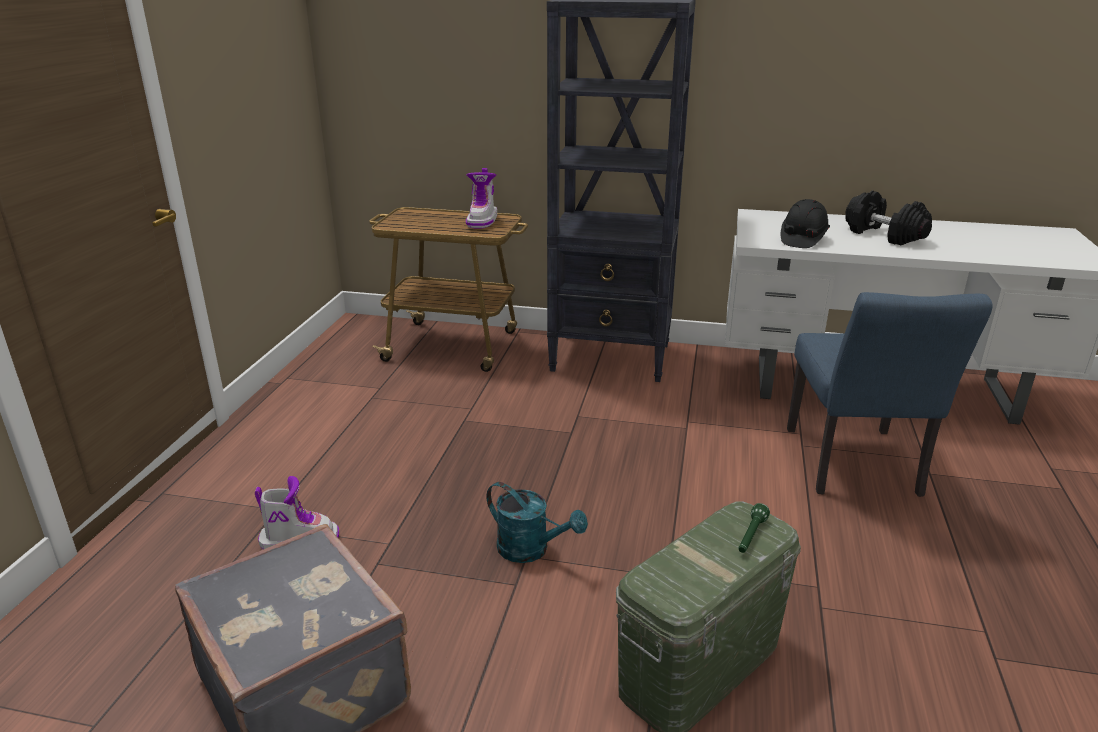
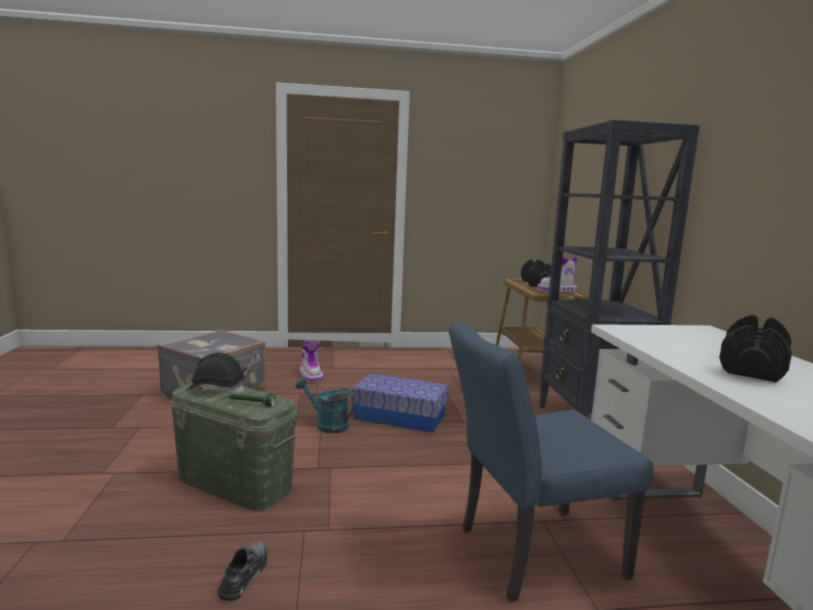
camera: 70 degrees right, 15 degrees down
(422, 220) = (536, 284): none -> black dumbbell
(531, 550) = (327, 425): turquoise watering can -> turquoise watering can turned 105 degrees clockwise
(533, 478) = (399, 417): none -> storage box
(802, 239) = (657, 340): black hard hat -> black hard hat (216, 390)
(909, 664) = (245, 575): none -> grey shoe

